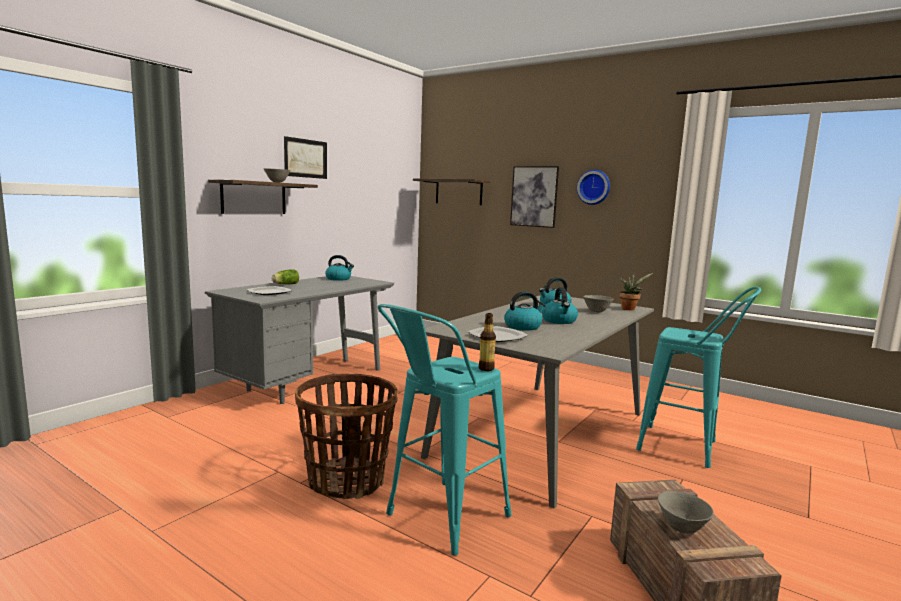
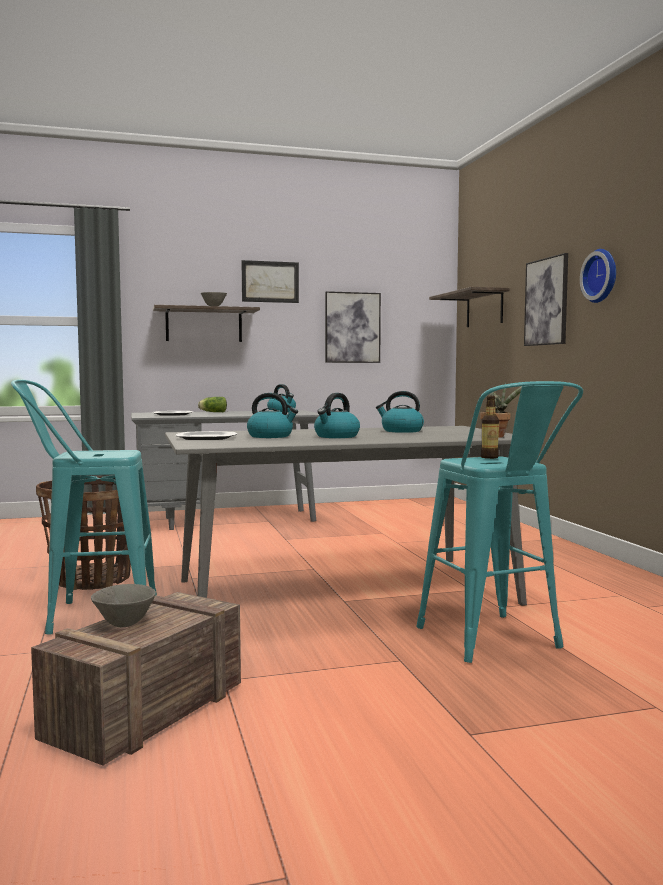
camera: 40 degrees right, 5 degrees down
(361, 201) = (352, 327): none -> picture
(486, 369) = (122, 455): bottle -> bottle (489, 457)
(596, 311) = (432, 435): grey bowl -> none

